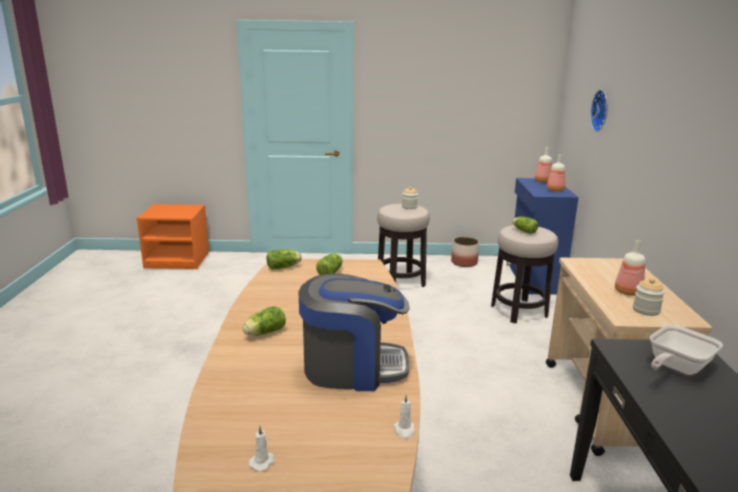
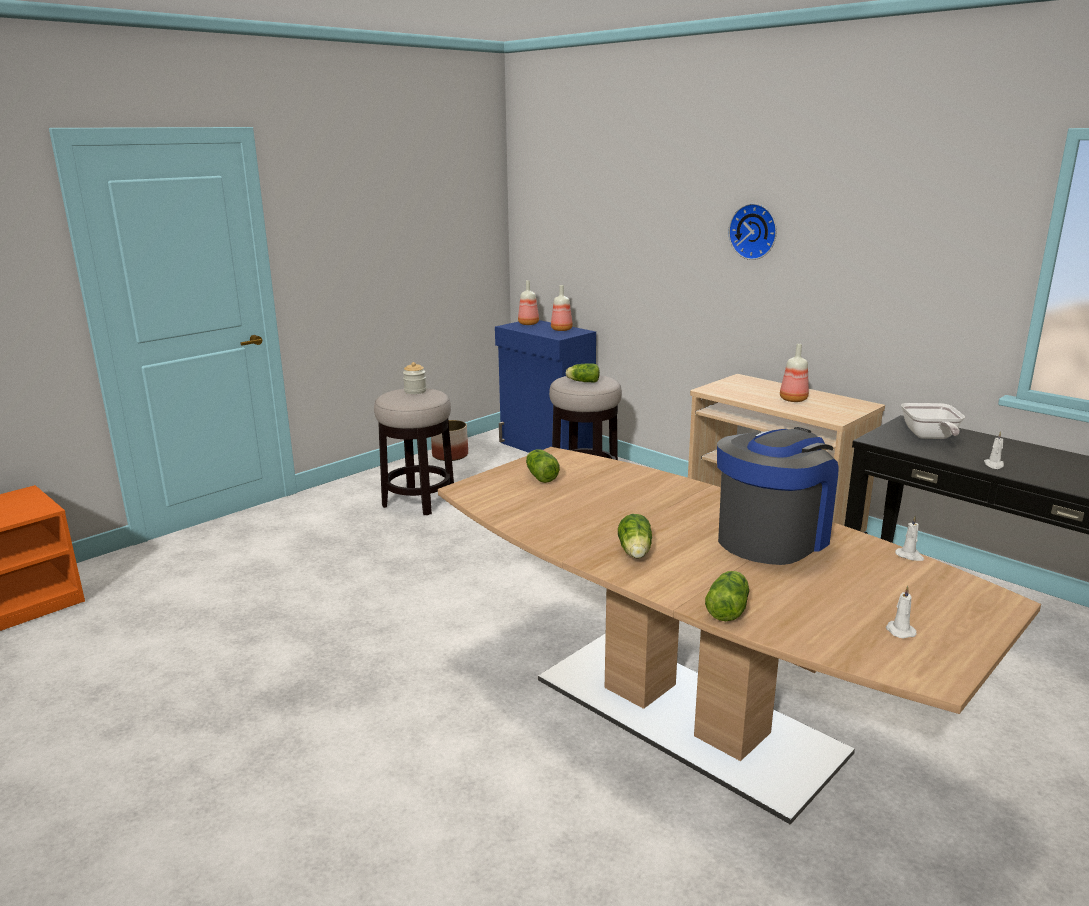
camera: 45 degrees left, 0 degrees up
(284, 267) = (479, 490): lettuce -> lettuce (728, 608)
(602, 110) = (615, 224): wall clock -> wall clock (754, 231)
(646, 310) = (832, 408): jar -> none
(675, 416) = (994, 465): none -> white candle

